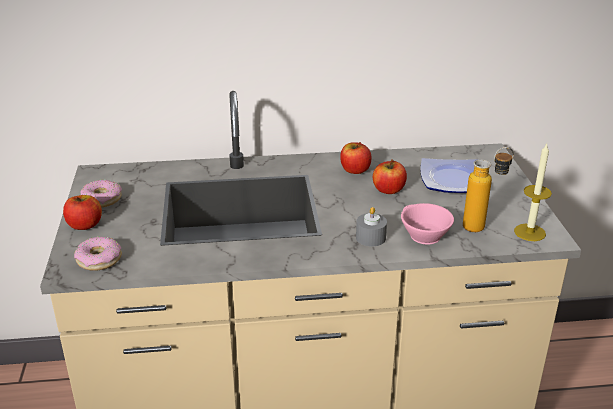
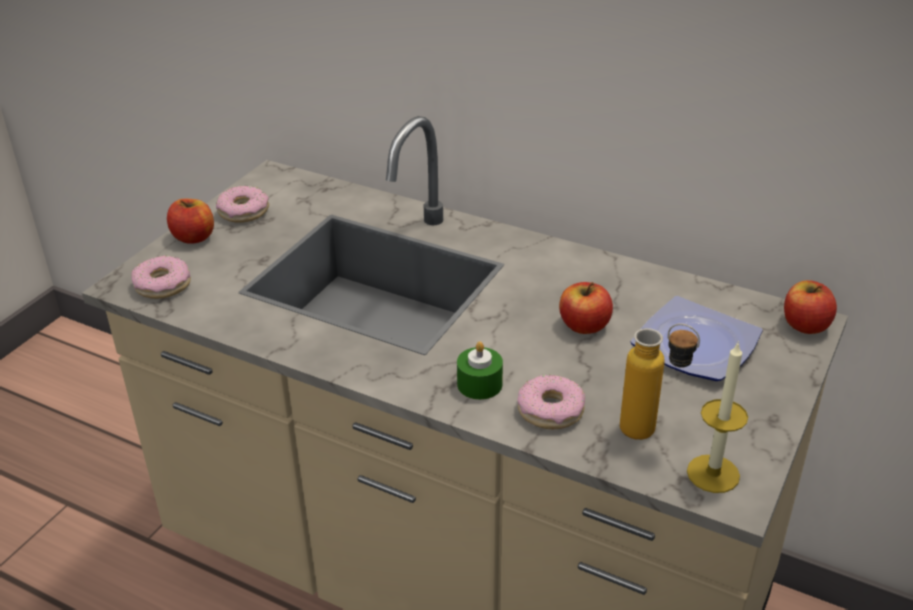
camera: 35 degrees right, 5 degrees up
(355, 170) = (572, 279): apple -> apple (805, 325)
(370, 237) = (479, 384): grey candle -> green candle
(422, 235) = (550, 410): pink cup -> donut

